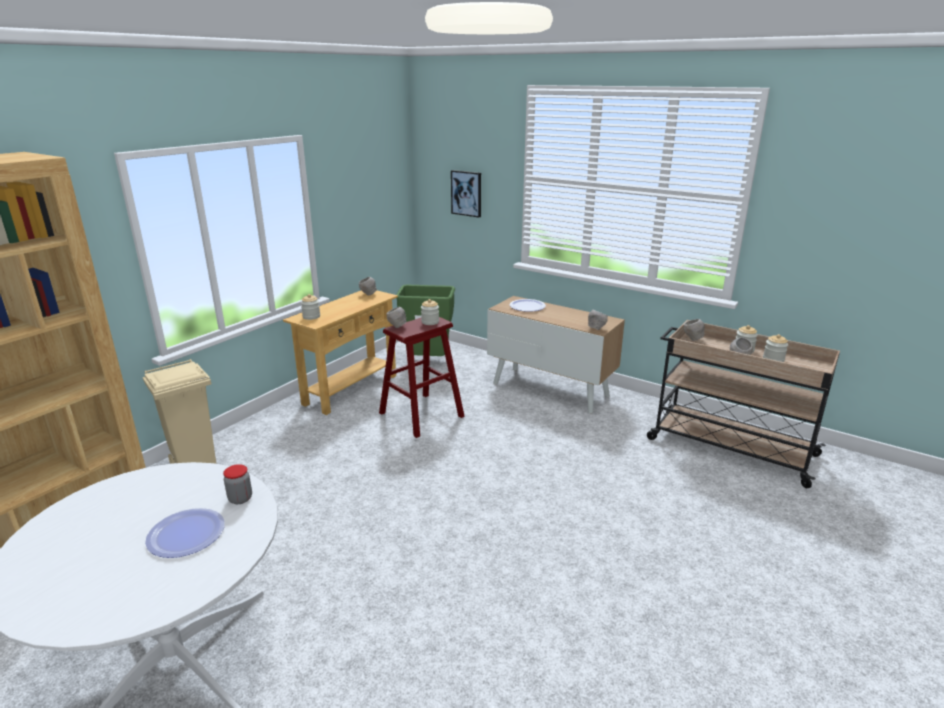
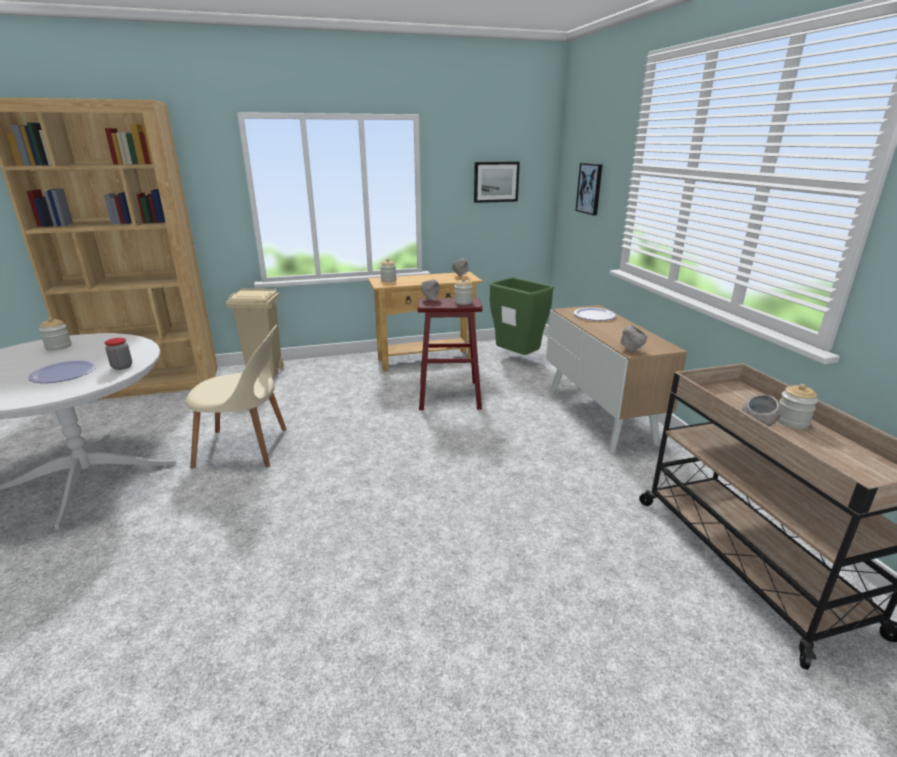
camera: 40 degrees right, 0 degrees up
(312, 542) = (246, 448): none -> beige chair
(369, 193) = (496, 182): none -> picture
(692, 339) = (732, 389): grey bowl -> none
(773, 359) = (821, 447): jar -> jar (58, 347)

